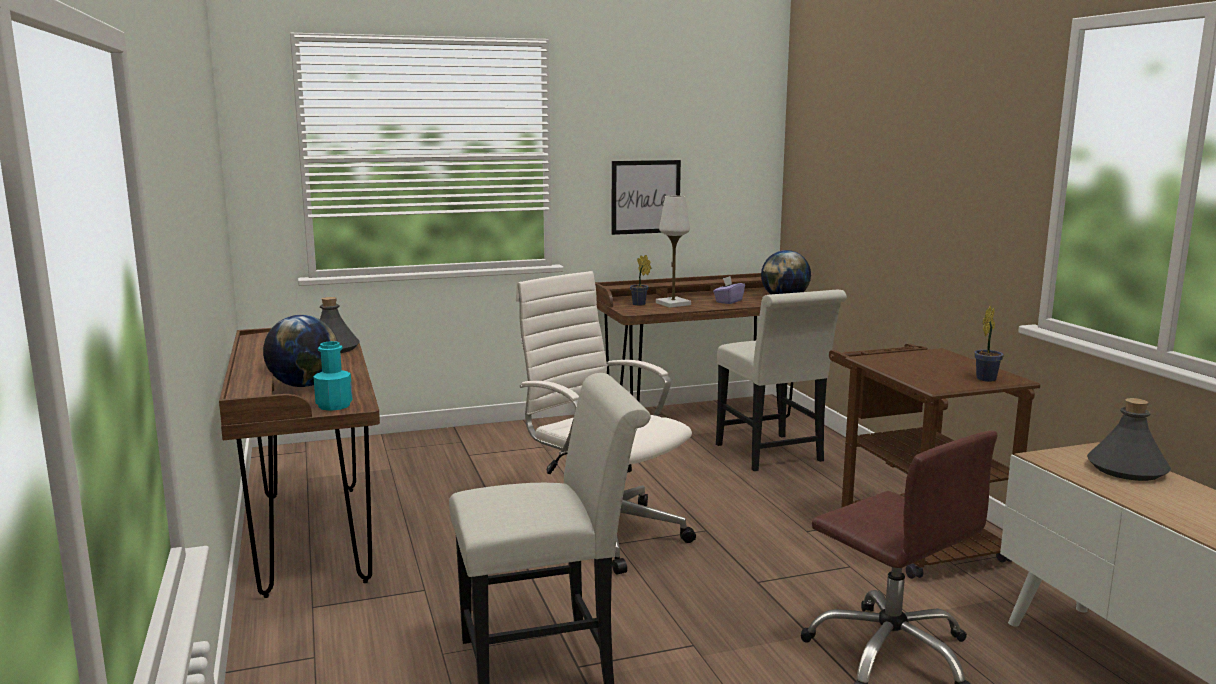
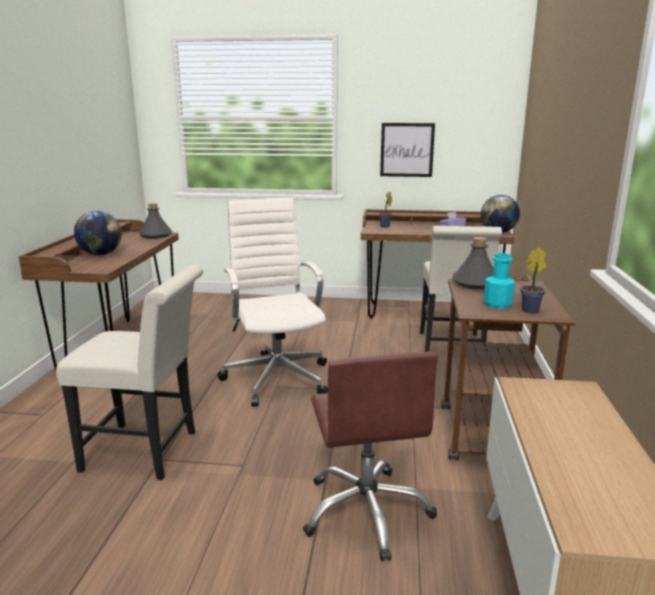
camera: 25 degrees right, 5 degrees up
(334, 405) = (91, 268): turquoise bottle -> turquoise bottle (497, 304)
(673, 304) = (408, 228): white table lamp -> none
(1126, 469) = (579, 411): grey bottle -> grey bottle (475, 283)

